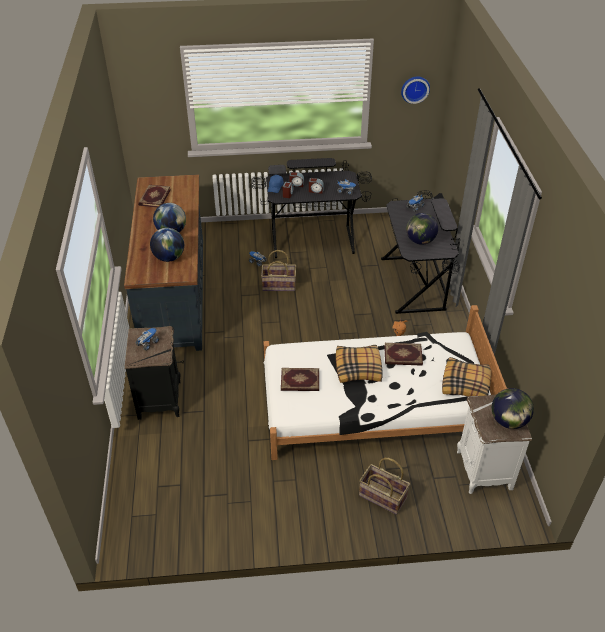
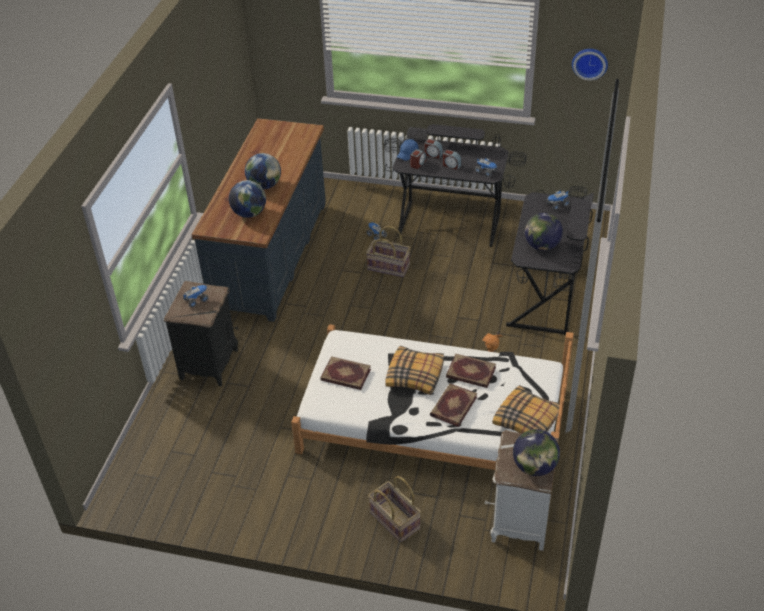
camera: 20 degrees right, 0 degrees up
(154, 197) = (264, 144): book -> book (452, 406)

